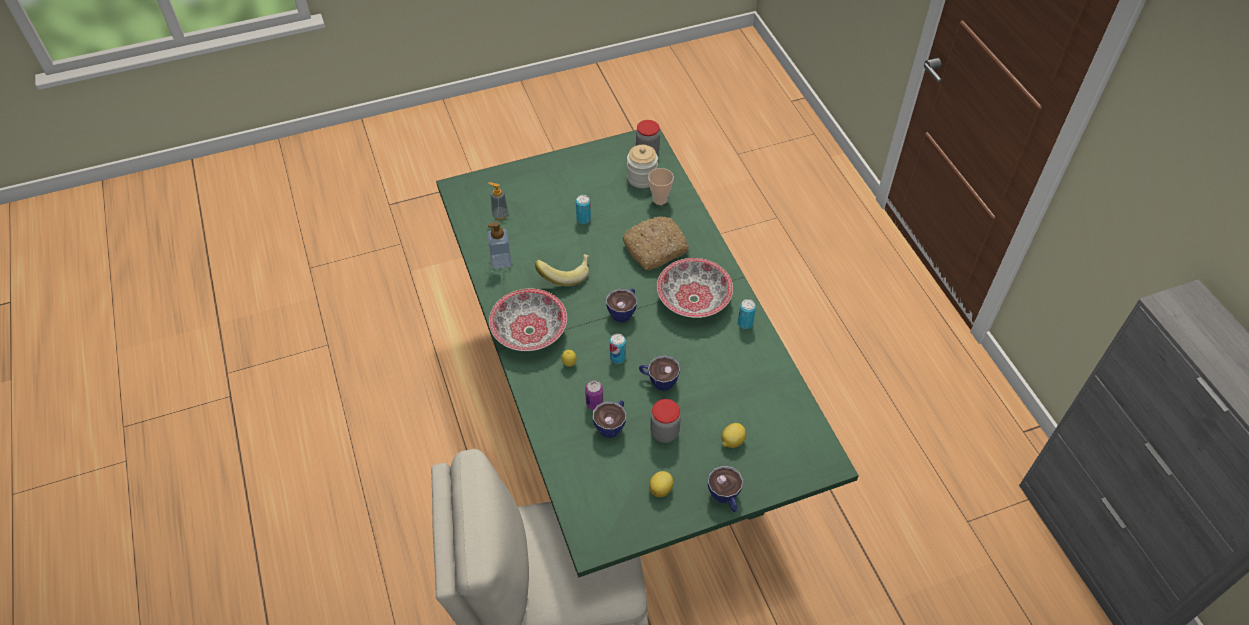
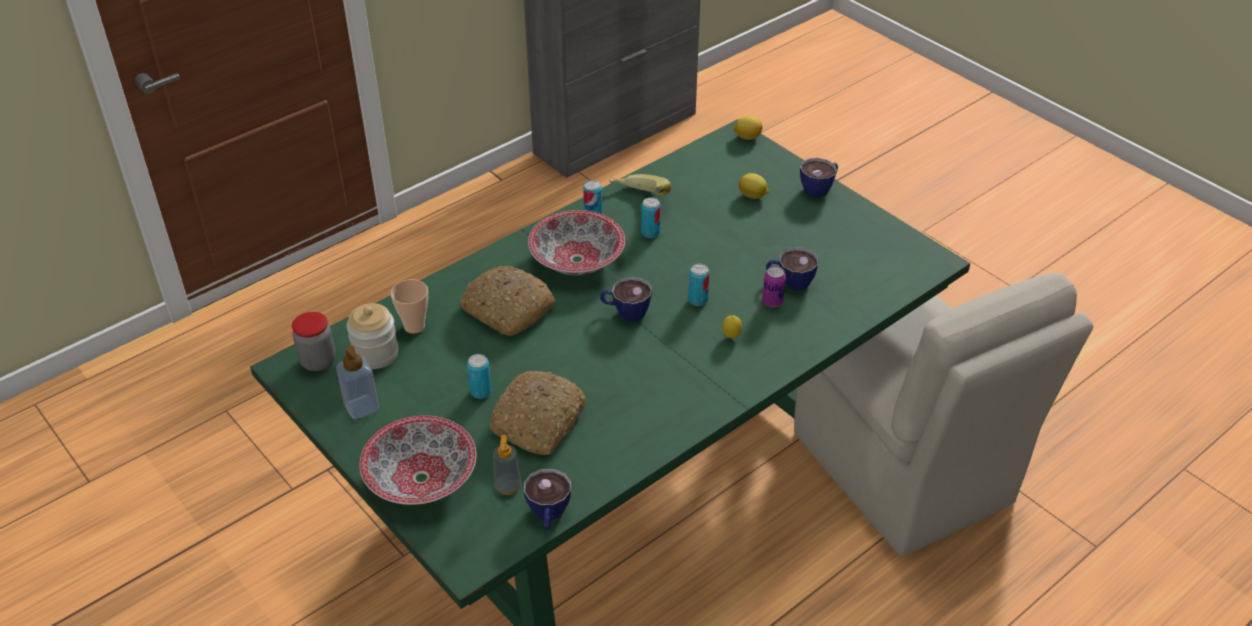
camera: 110 degrees left, 10 degrees down
(501, 261) = (598, 455): soap dispenser -> soap dispenser (361, 407)
(529, 330) = (702, 388): bowl -> bowl (420, 479)
(543, 240) = (538, 422): none -> bread
(565, 274) = (592, 381): banana -> banana (639, 200)
(658, 381) = (710, 261): cup -> cup (548, 515)
(661, 489) = (840, 230): lemon -> lemon (747, 137)
(664, 432) = (773, 242): jar -> none
(709, 353) = (650, 233): none -> can

